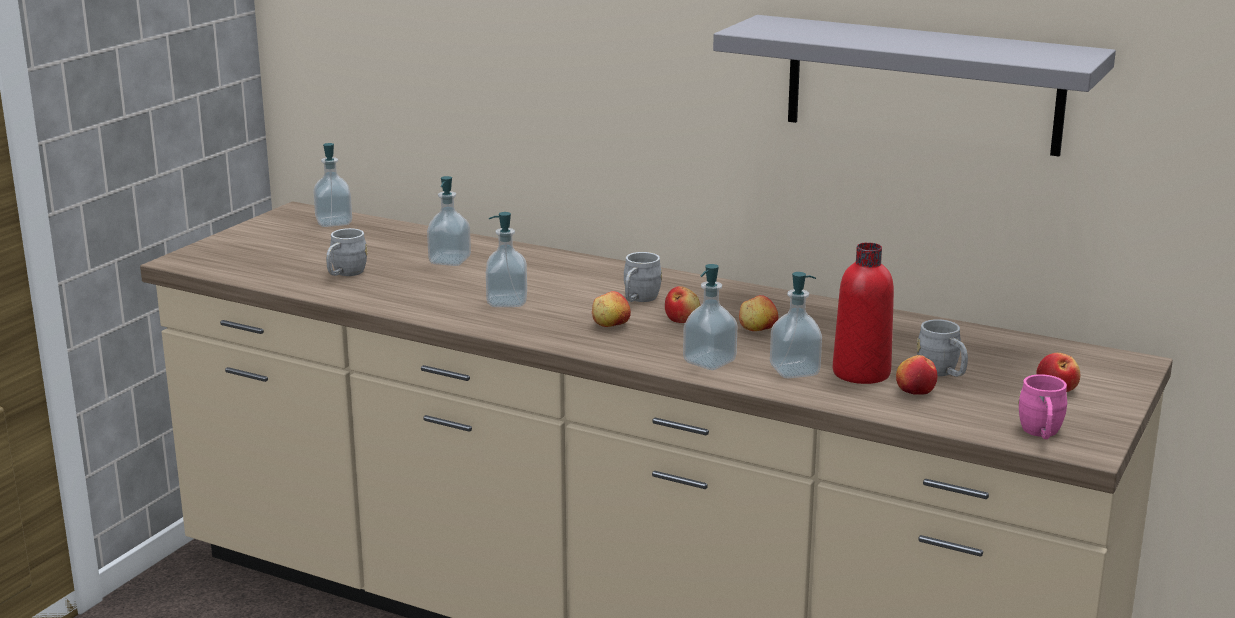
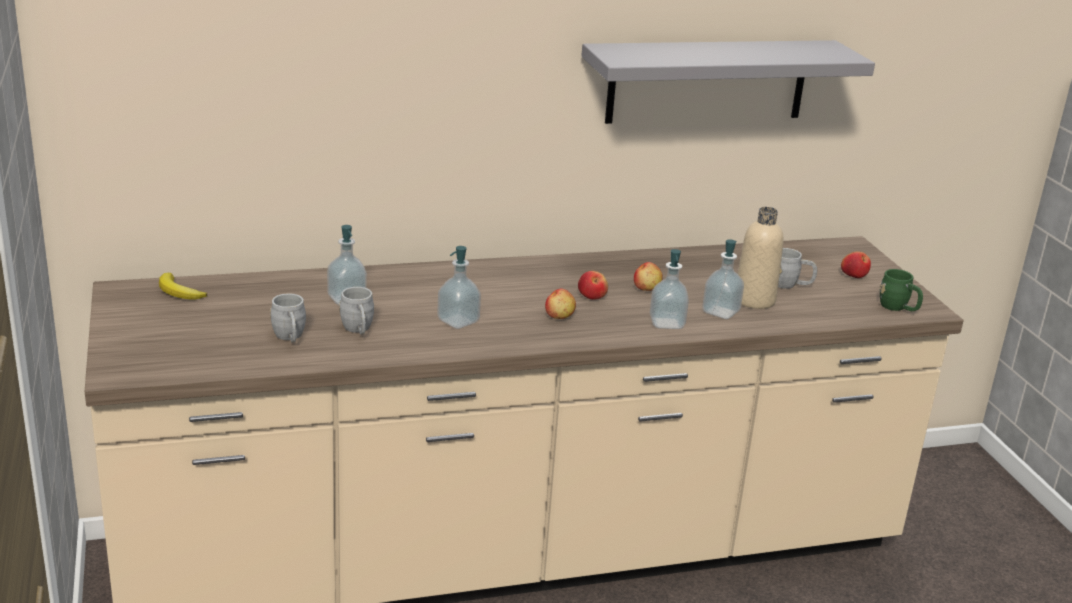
camera: 45 degrees left, 5 degrees up
(334, 222) = (179, 292): soap dispenser -> banana
(638, 300) = (537, 289): grey mug -> grey mug (358, 330)
(861, 373) = (754, 300): red bottle -> beige bottle
(914, 391) = (800, 303): apple -> none
(1041, 434) = (898, 308): pink mug -> green mug

